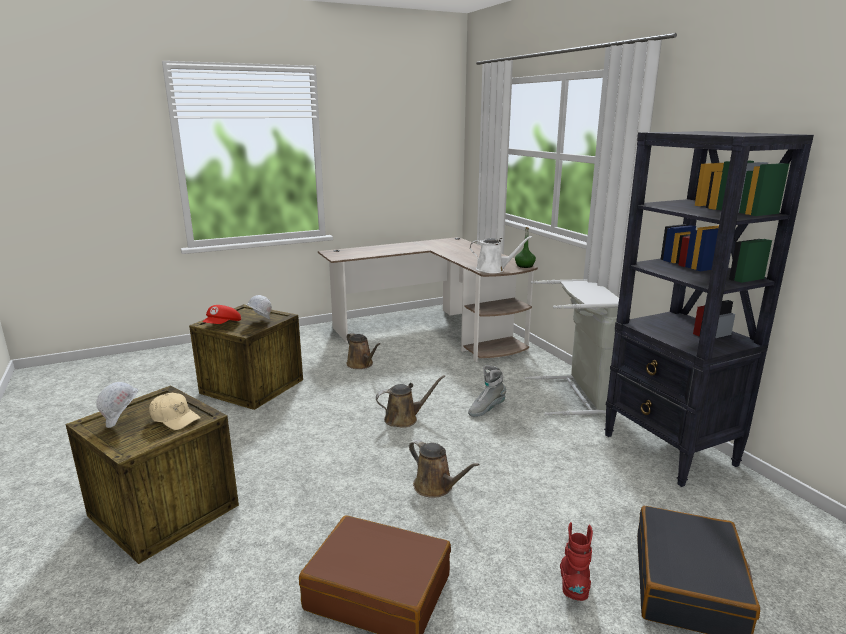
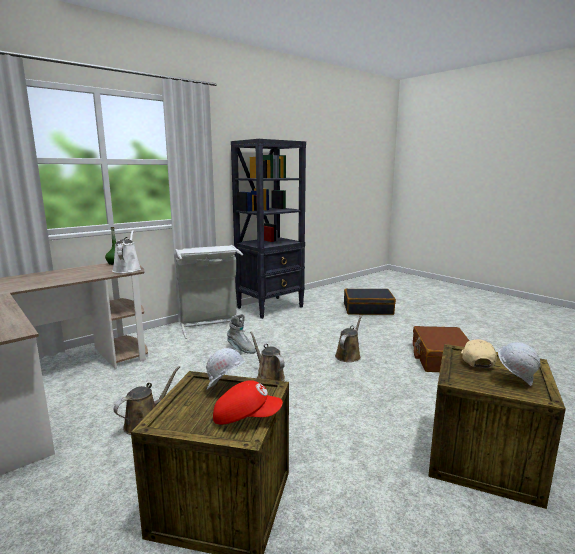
camera: 105 degrees left, 5 degrees down
(574, 585) = (388, 324): red boot -> none

